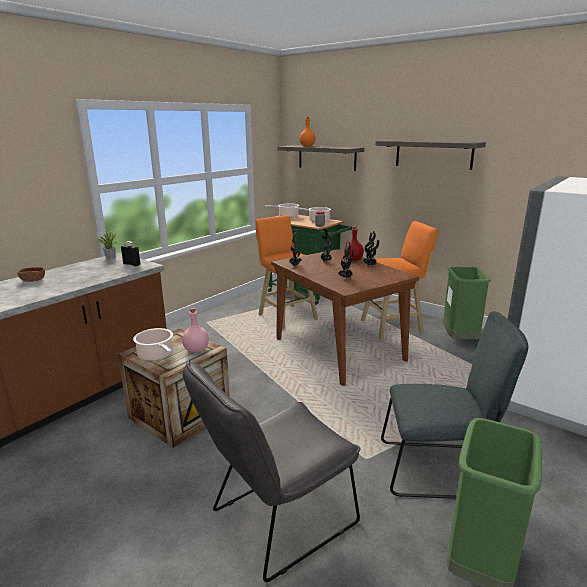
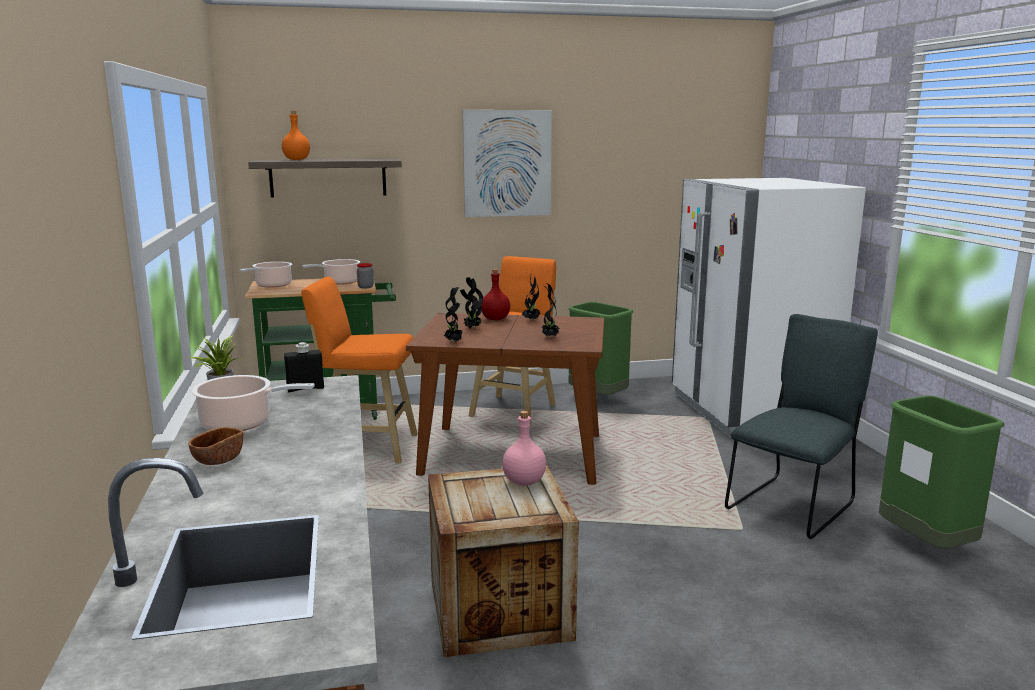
camera: 50 degrees left, 5 degrees down
(156, 355) = (496, 509): cooking pot -> cooking pot (241, 424)
(276, 521) = (792, 617): grey chair -> none
(433, 154) = (507, 163): shelf -> picture

